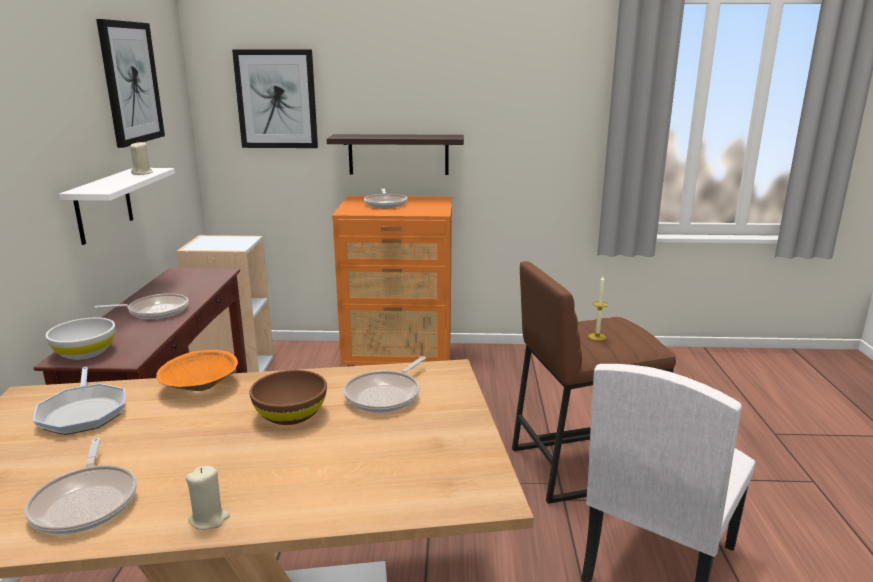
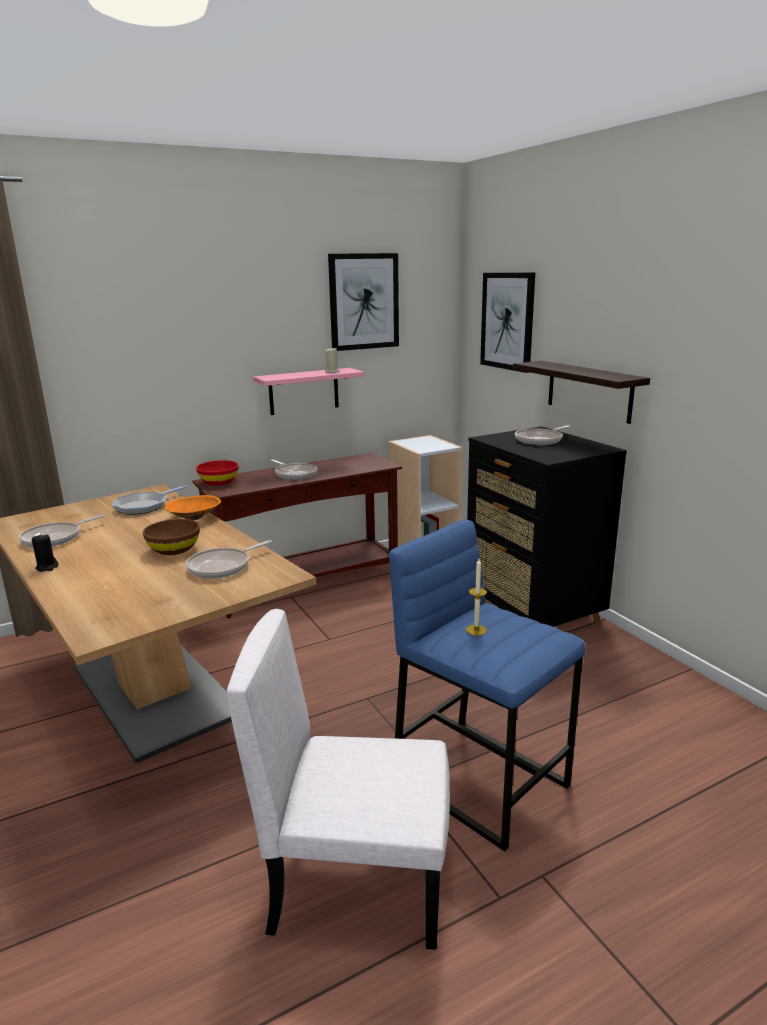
camera: 60 degrees right, 0 degrees up
(85, 353) = (218, 482): white bowl -> red bowl
(104, 205) = (304, 391): white shelf -> pink shelf
(209, 519) = (47, 567): beige candle -> black candle
(385, 395) = (223, 567): frying pan -> frying pan turned 45 degrees counterclockwise
(400, 361) = (534, 612): orange dresser -> black dresser
(581, 465) = (480, 780): brown stool -> blue stool

